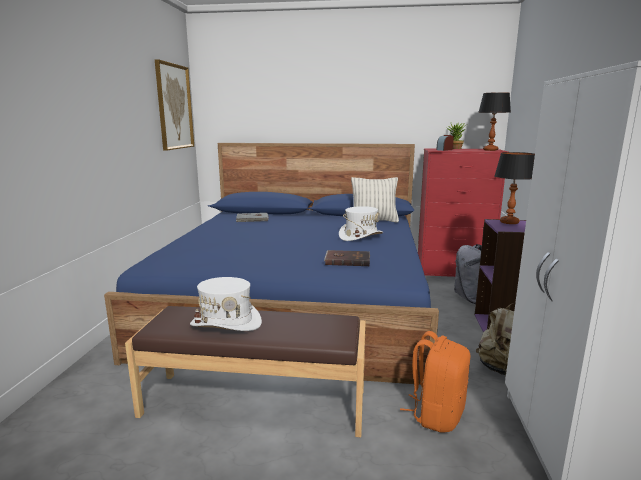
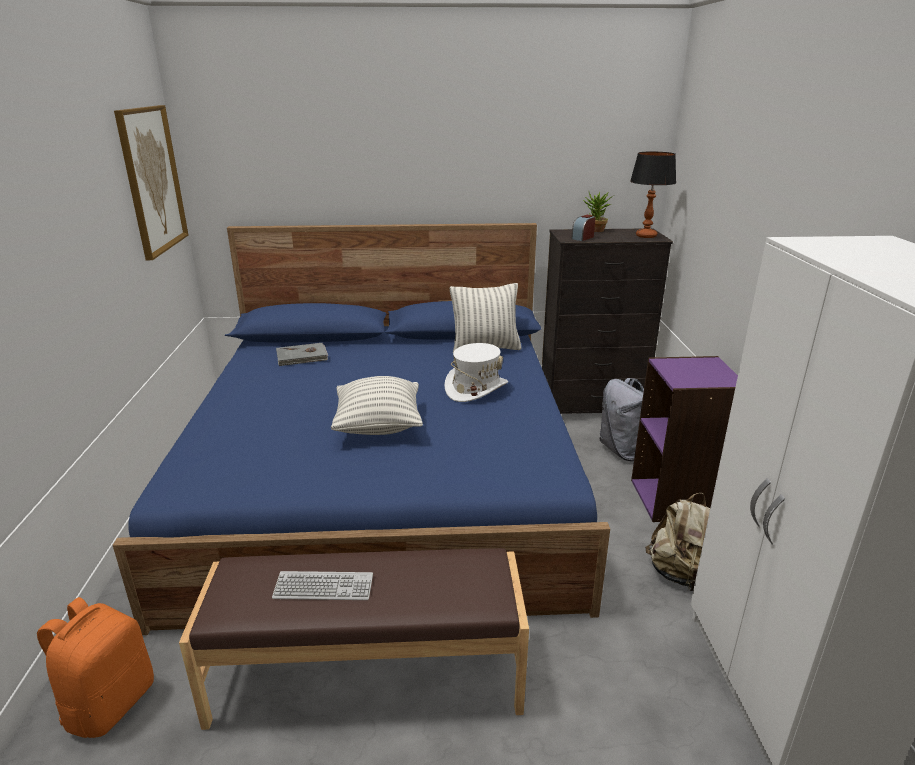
camera: 10 degrees left, 10 degrees up
(226, 323) = (323, 587): white hat -> keyboard
(288, 248) = (378, 426): none -> pillow
(347, 260) = (472, 448): brown book -> none
(436, 414) = (611, 661): orange backpack -> orange backpack (110, 703)
(453, 275) = (592, 407): red dresser -> black dresser
(509, 222) = (683, 364): table lamp -> none

